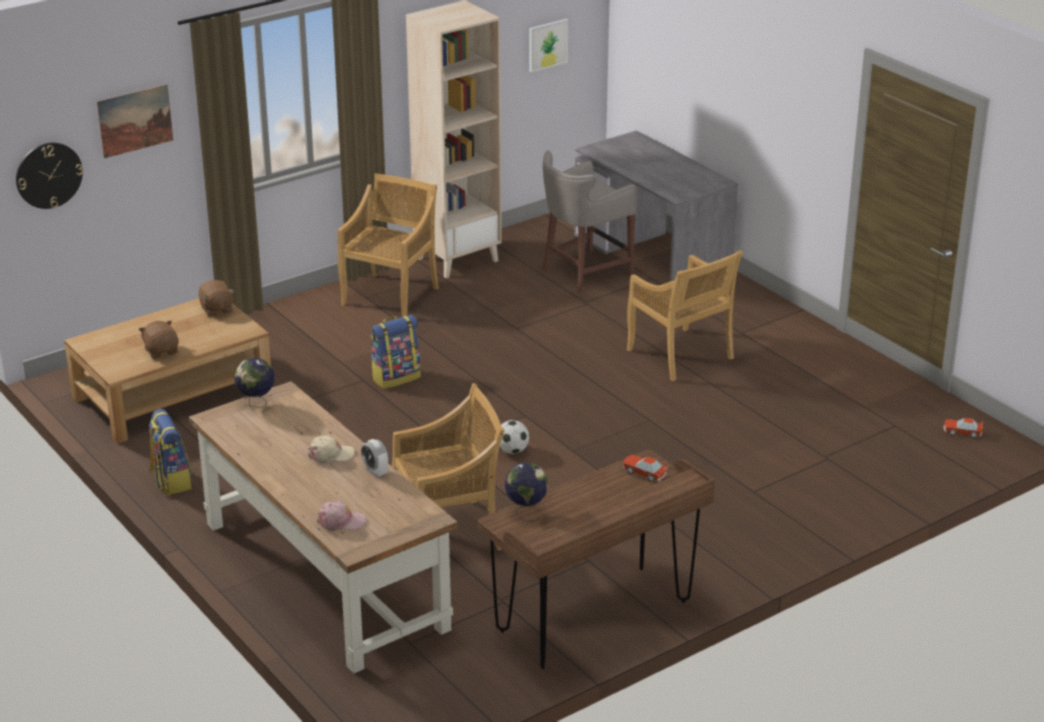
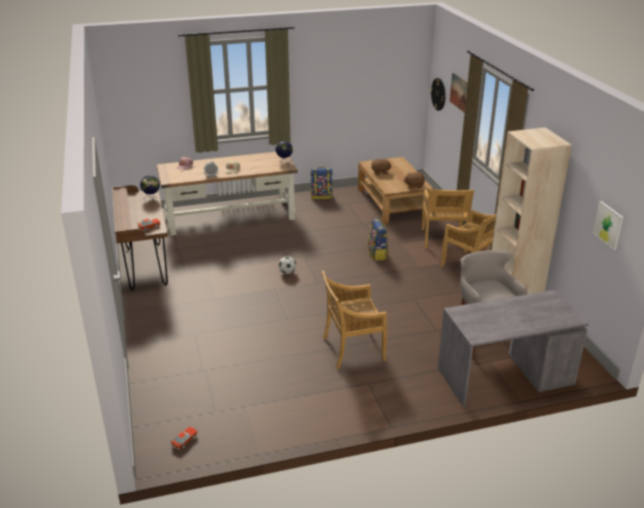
camera: 110 degrees right, 0 degrees up
(449, 532) = (235, 246): beige chair -> beige chair (443, 239)

